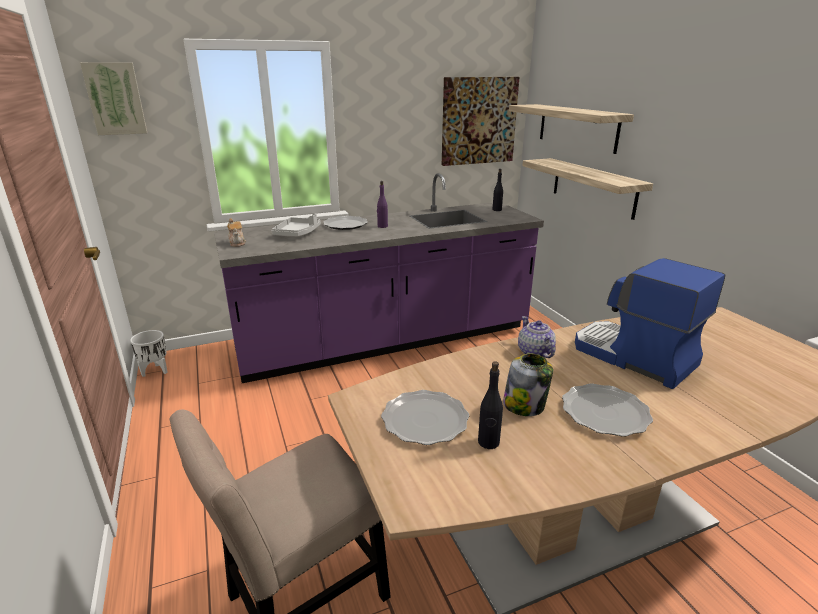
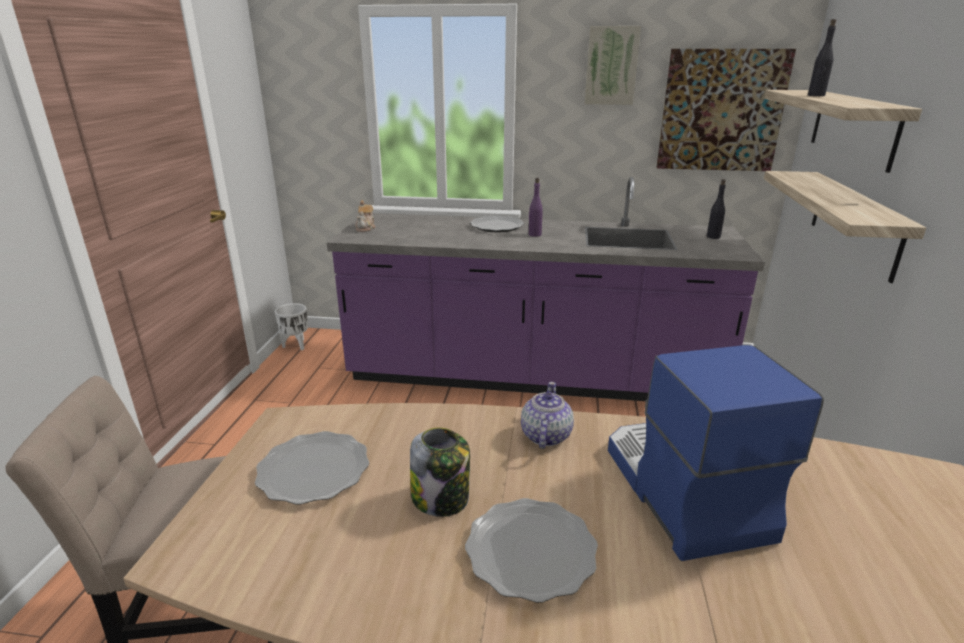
camera: 30 degrees right, 0 degrees up
(115, 99) = (293, 68): picture -> picture (611, 66)
(297, 233) = (434, 228): grey tray -> none
(488, 442) = (341, 525): black bottle -> black bottle (816, 95)

